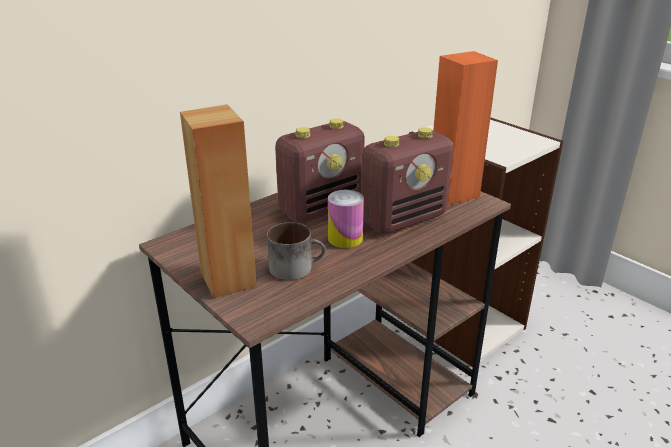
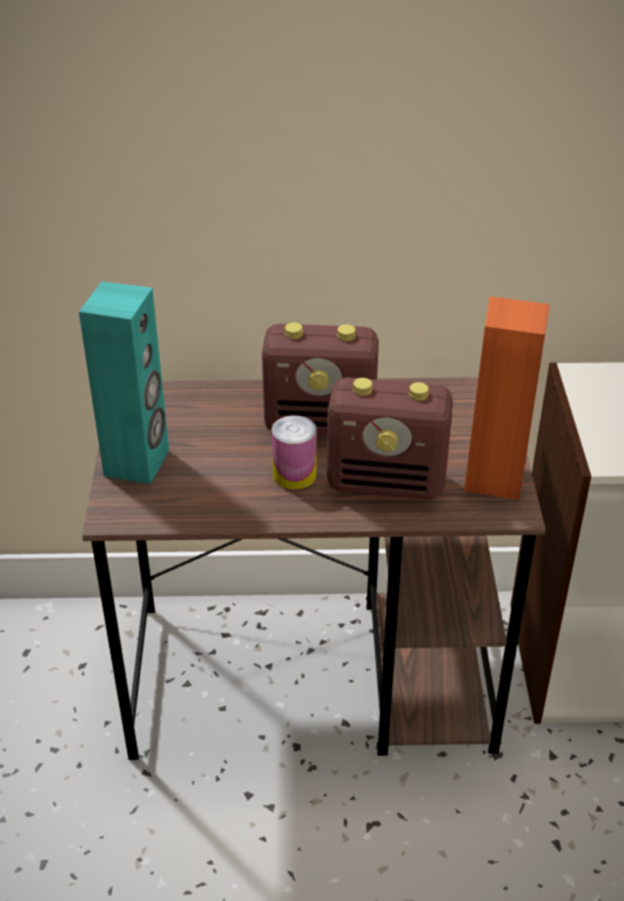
camera: 40 degrees right, 10 degrees up
(229, 279) = (137, 463): brown speaker -> turquoise speaker
(296, 267) = (208, 482): mug -> none

